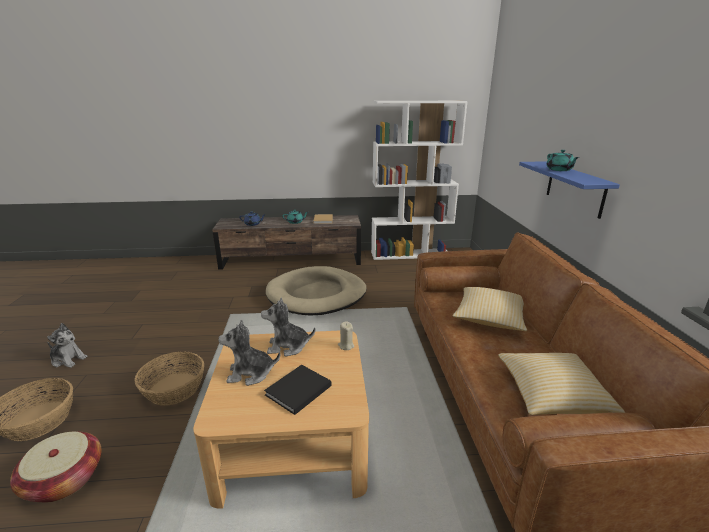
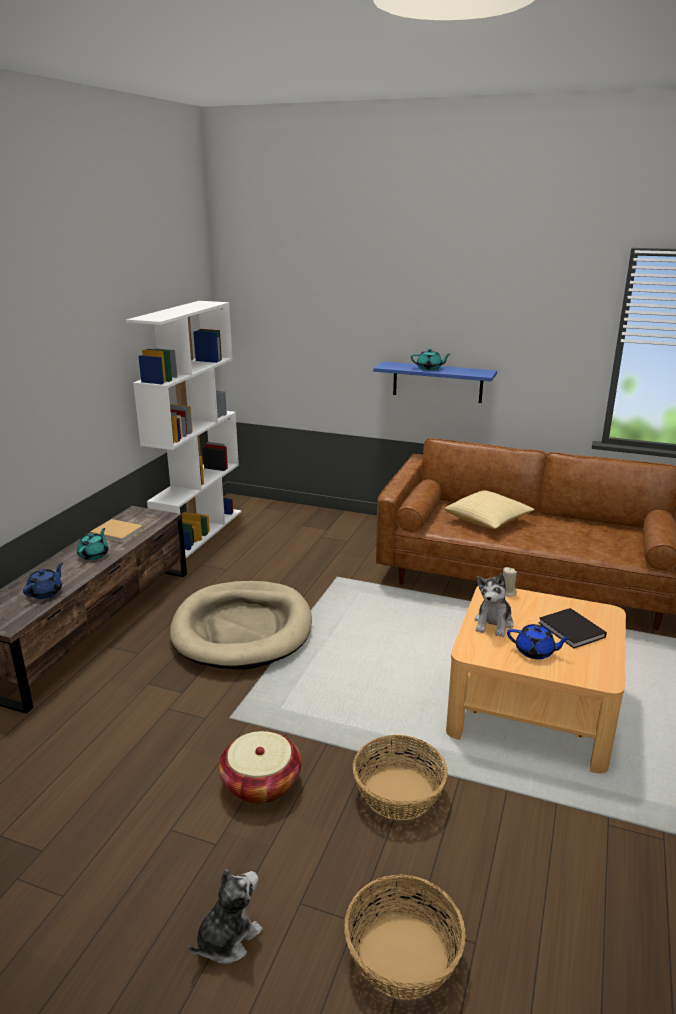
camera: 65 degrees left, 0 degrees up
(64, 479) = (539, 901): basket -> basket (261, 783)
(250, 373) = (535, 652): plush toy -> blue teapot
(551, 396) = (601, 536): pillow -> none

